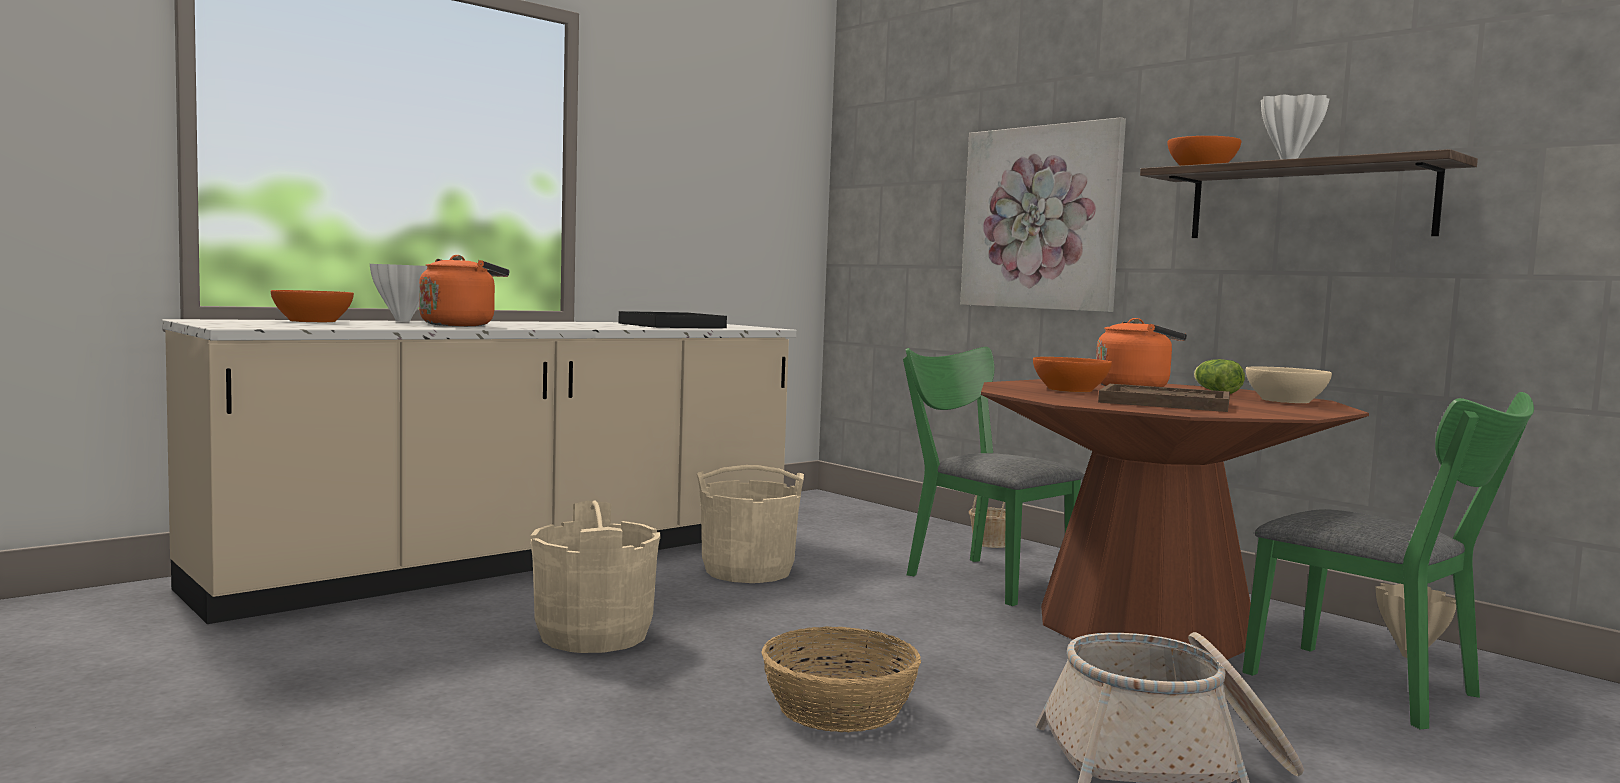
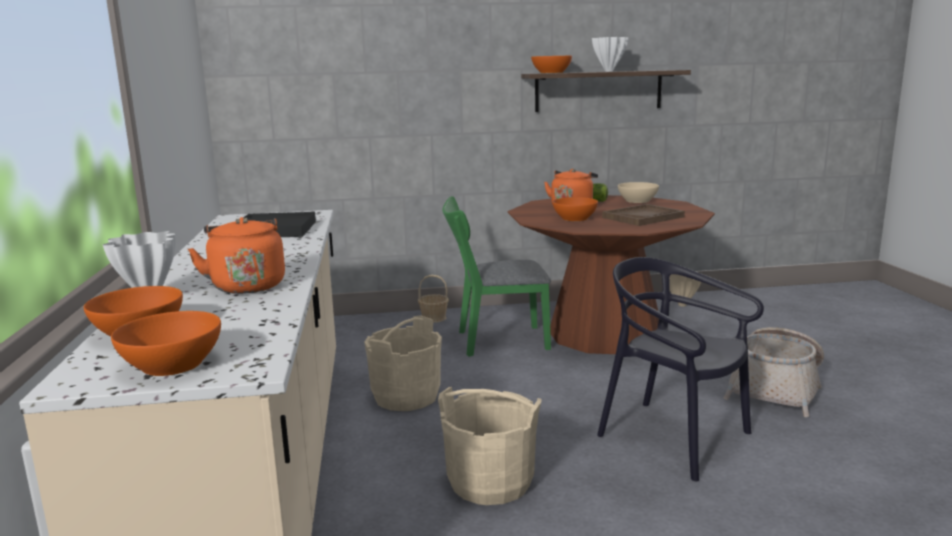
camera: 55 degrees left, 10 degrees up
(239, 323) = (172, 364): none -> orange bowl
(839, 708) = (673, 438): basket -> black chair
(1040, 218) = (426, 101): picture -> none
(1377, 689) = (714, 324): green chair -> none

